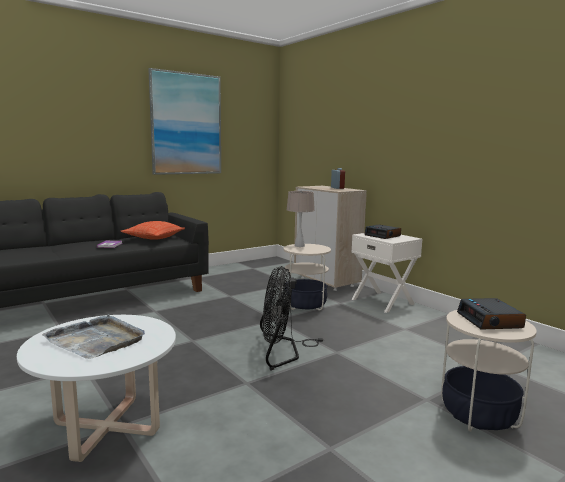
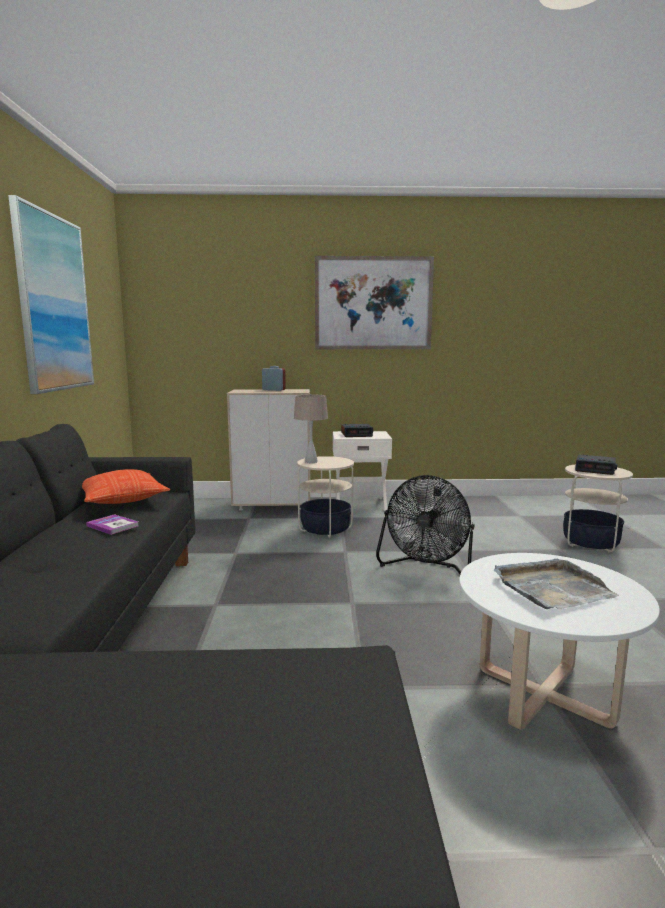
camera: 55 degrees left, 0 degrees up
(423, 111) = (373, 303): none -> picture

